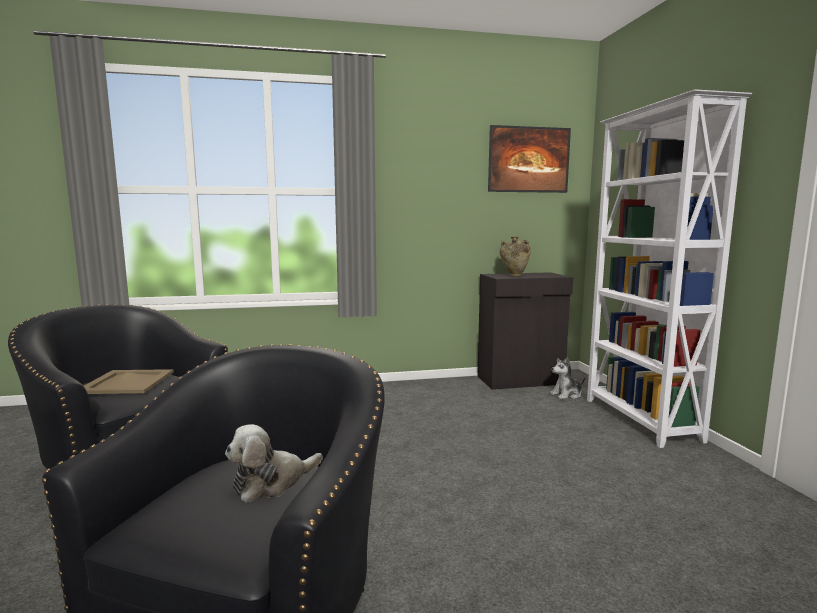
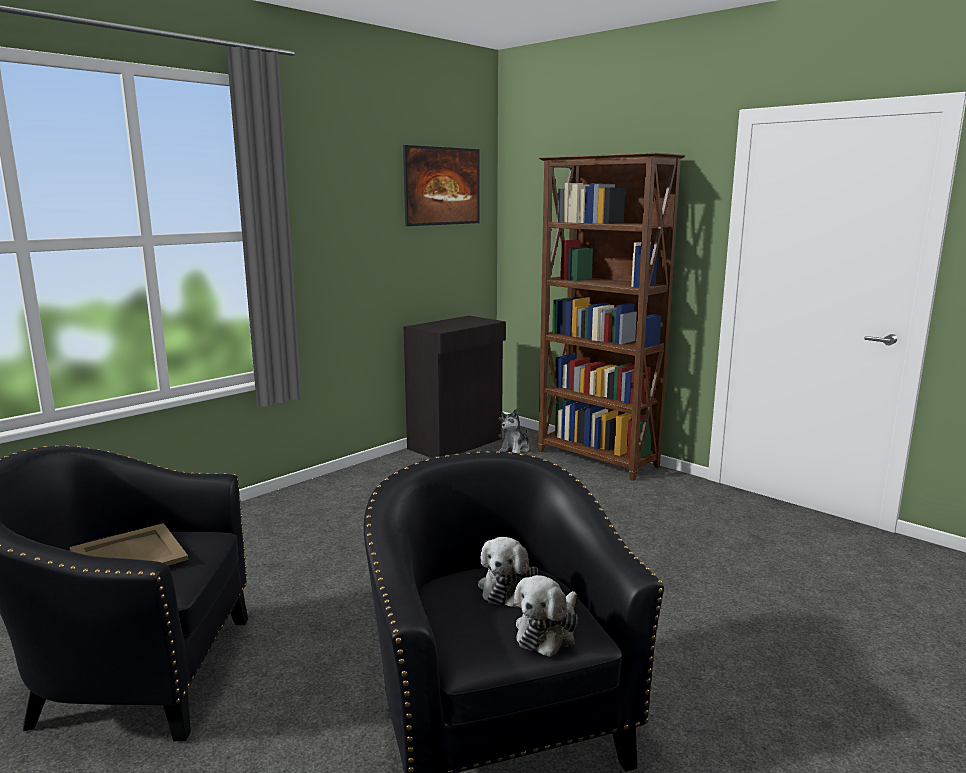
camera: 35 degrees left, 5 degrees up
(224, 536) = (548, 631): none -> plush toy
(514, 275) = (446, 325): beige vase -> none
(640, 420) = (597, 459): white bookcase -> brown bookcase

